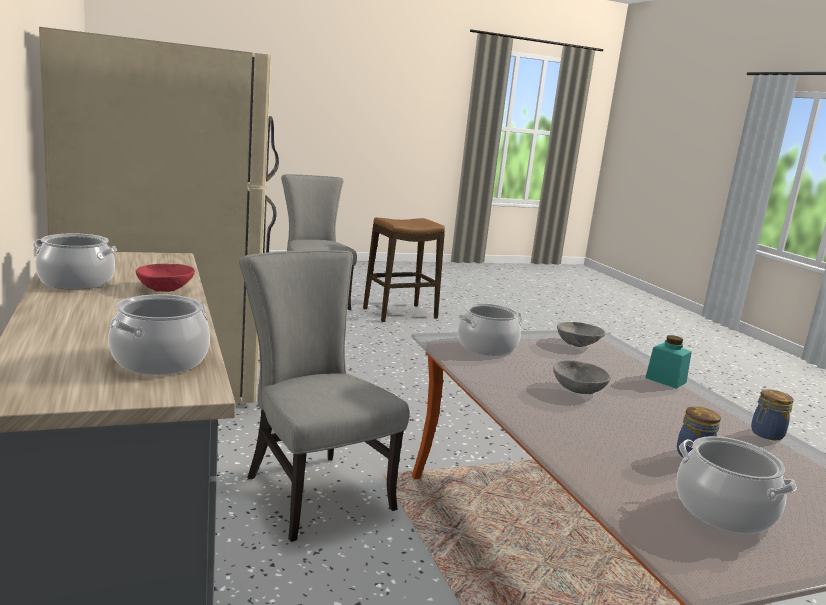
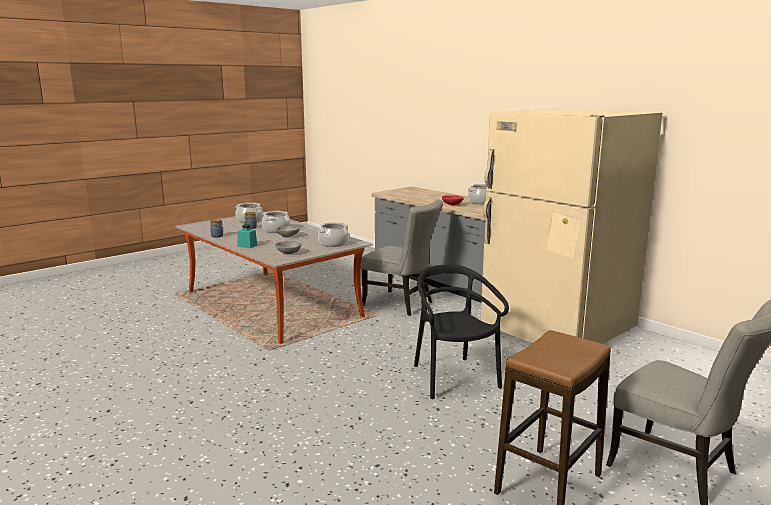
camera: 160 degrees right, 0 degrees up
(160, 361) = (402, 194): cooking pot -> cooking pot (276, 230)
(382, 368) = (453, 378): none -> black chair

